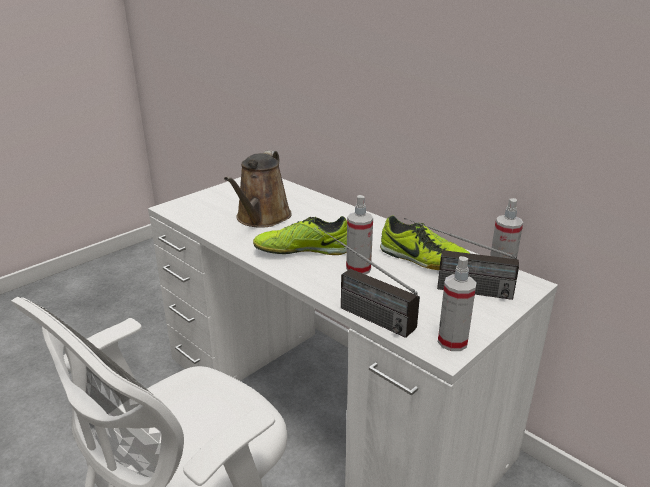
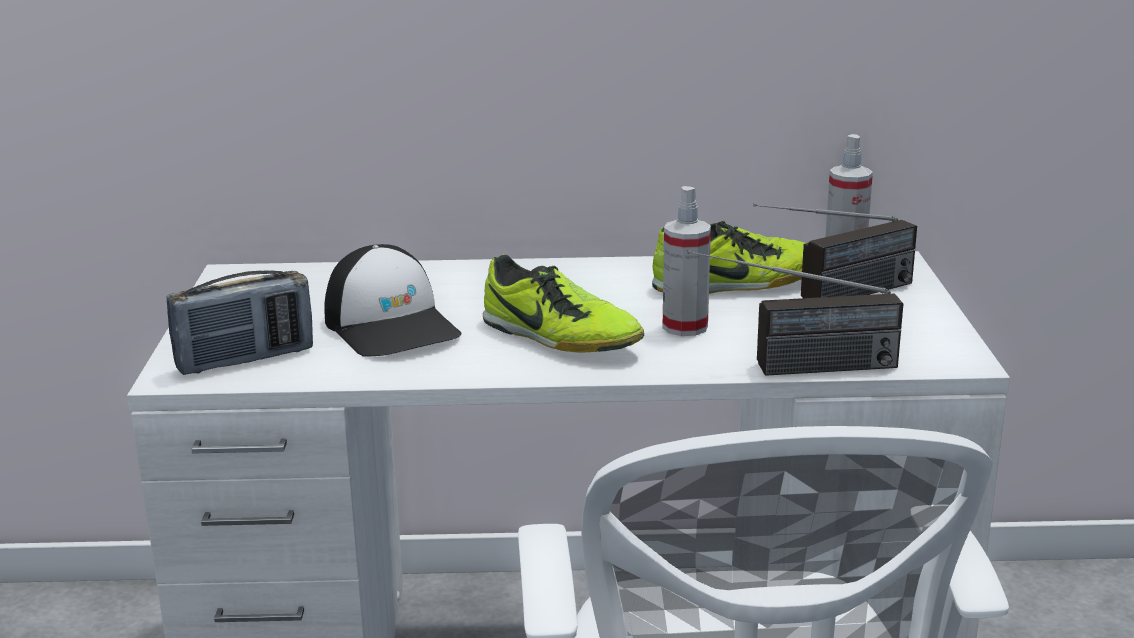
camera: 45 degrees left, 5 degrees down
(197, 210) = (245, 359): none -> radio
(261, 218) = (392, 326): brown watering can -> cap
(302, 250) = (559, 338): shoe -> shoe turned 90 degrees counterclockwise
(452, 342) = (946, 348): spray bottle -> none

